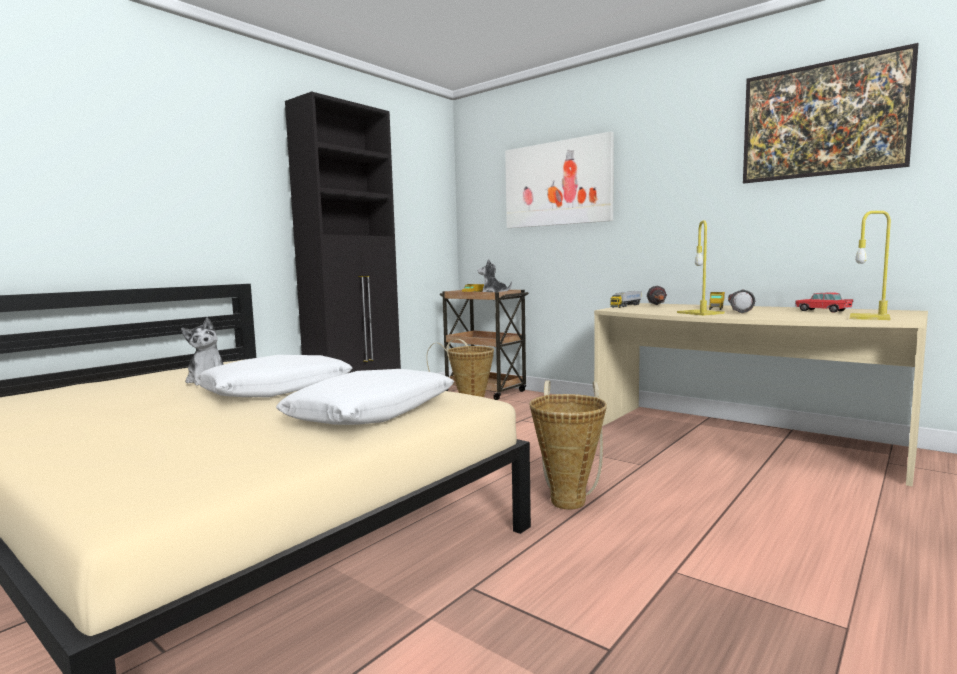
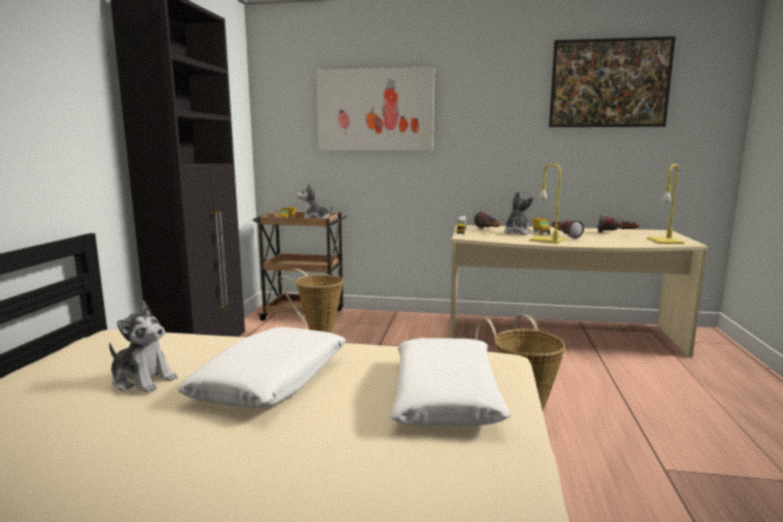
camera: 30 degrees left, 5 degrees up
(685, 308) = (516, 232): none -> plush toy
(822, 311) = (617, 233): toy car -> flashlight

